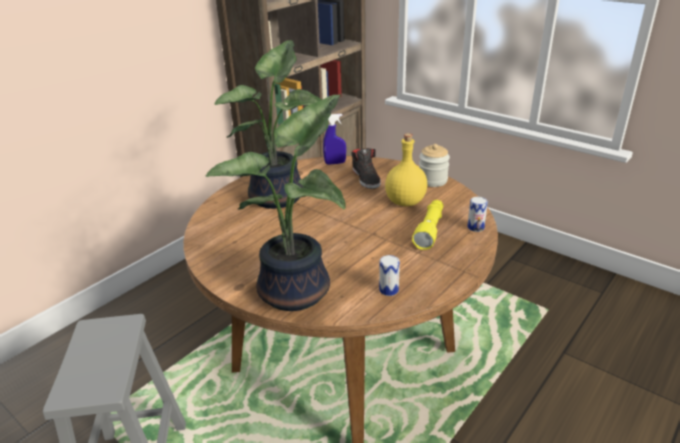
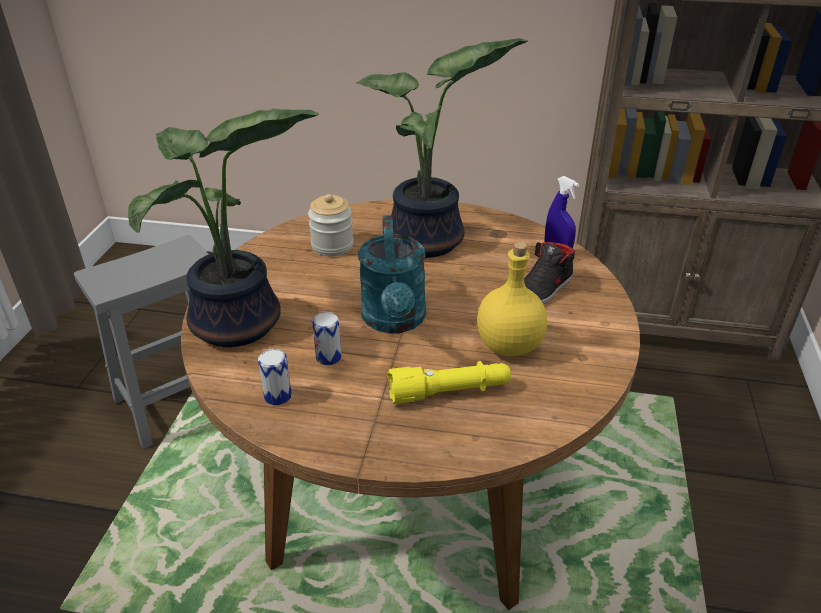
camera: 60 degrees right, 5 degrees up
(351, 229) = (395, 321): none -> turquoise watering can
(432, 180) = (602, 354): jar -> jar (332, 246)
(475, 227) = (496, 439): can -> can (328, 357)

